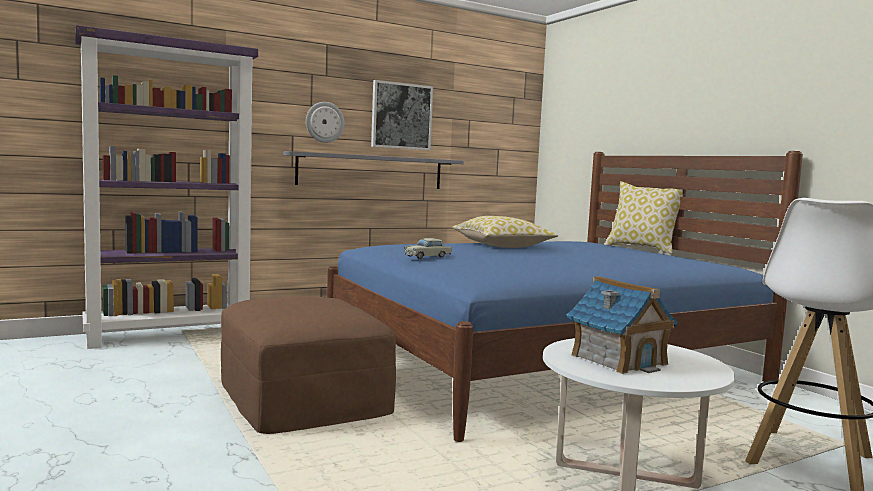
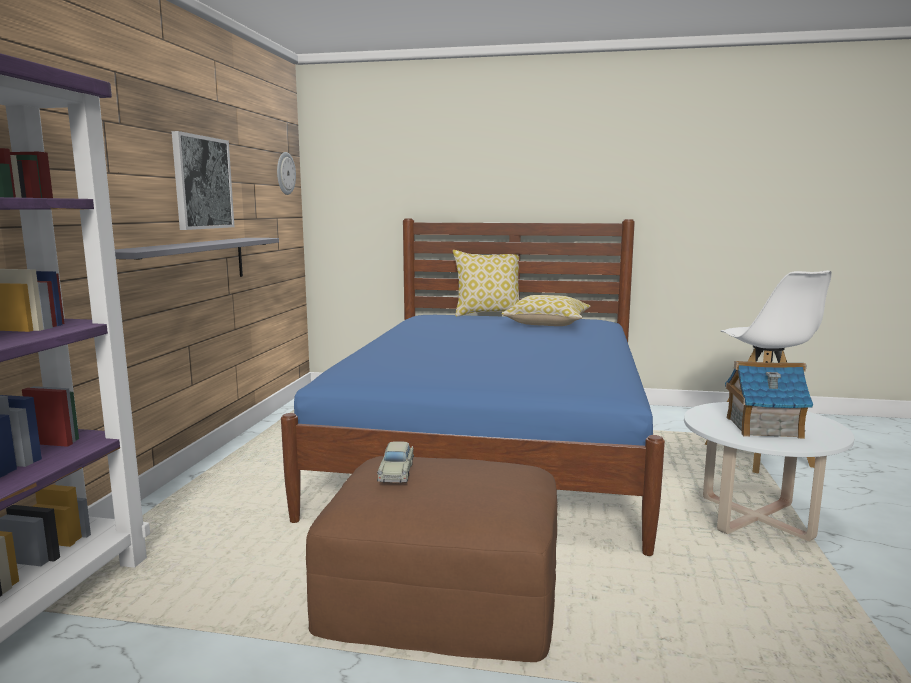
camera: 50 degrees left, 5 degrees up
(324, 122) = (129, 198): wall clock -> wall clock (285, 173)
(427, 256) = (471, 373): beige toy car -> beige toy car (397, 472)
(502, 246) = (435, 339): pillow -> pillow (547, 324)

